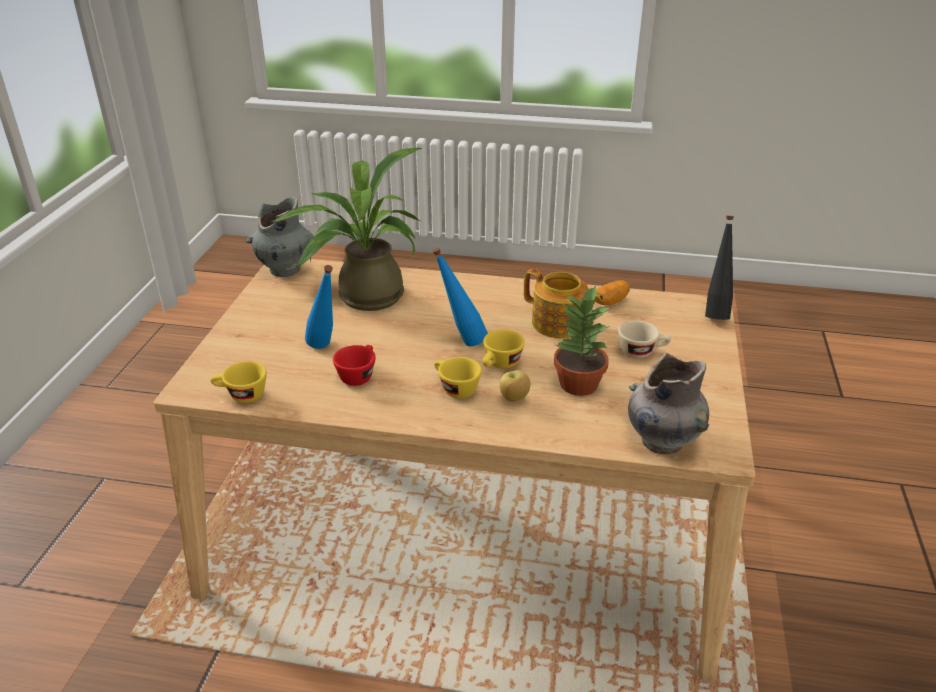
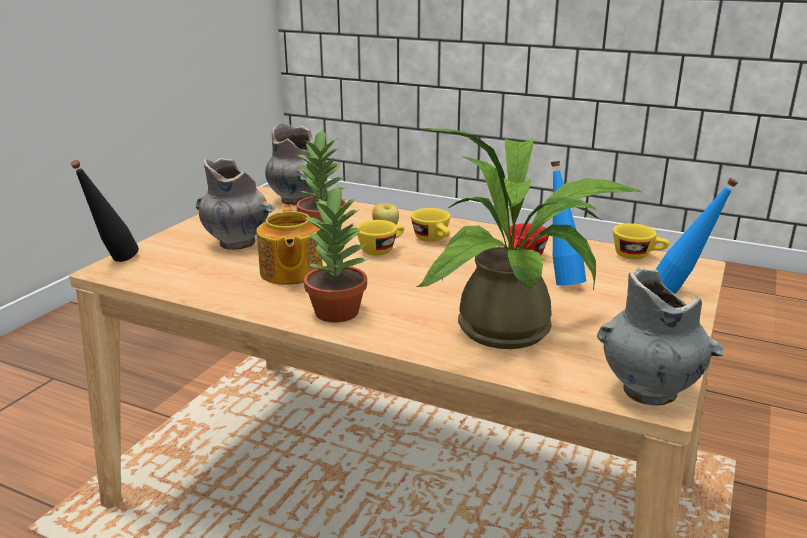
camera: 165 degrees left, 10 degrees down
(461, 341) = (408, 270): blue bottle -> blue bottle (682, 292)
(493, 294) = (338, 312): none -> potted plant
(559, 324) = (290, 272): teapot -> teapot turned 150 degrees counterclockwise
(610, 302) = (207, 286): potato -> none
(642, 352) = (238, 243): beige cup -> grey vase

